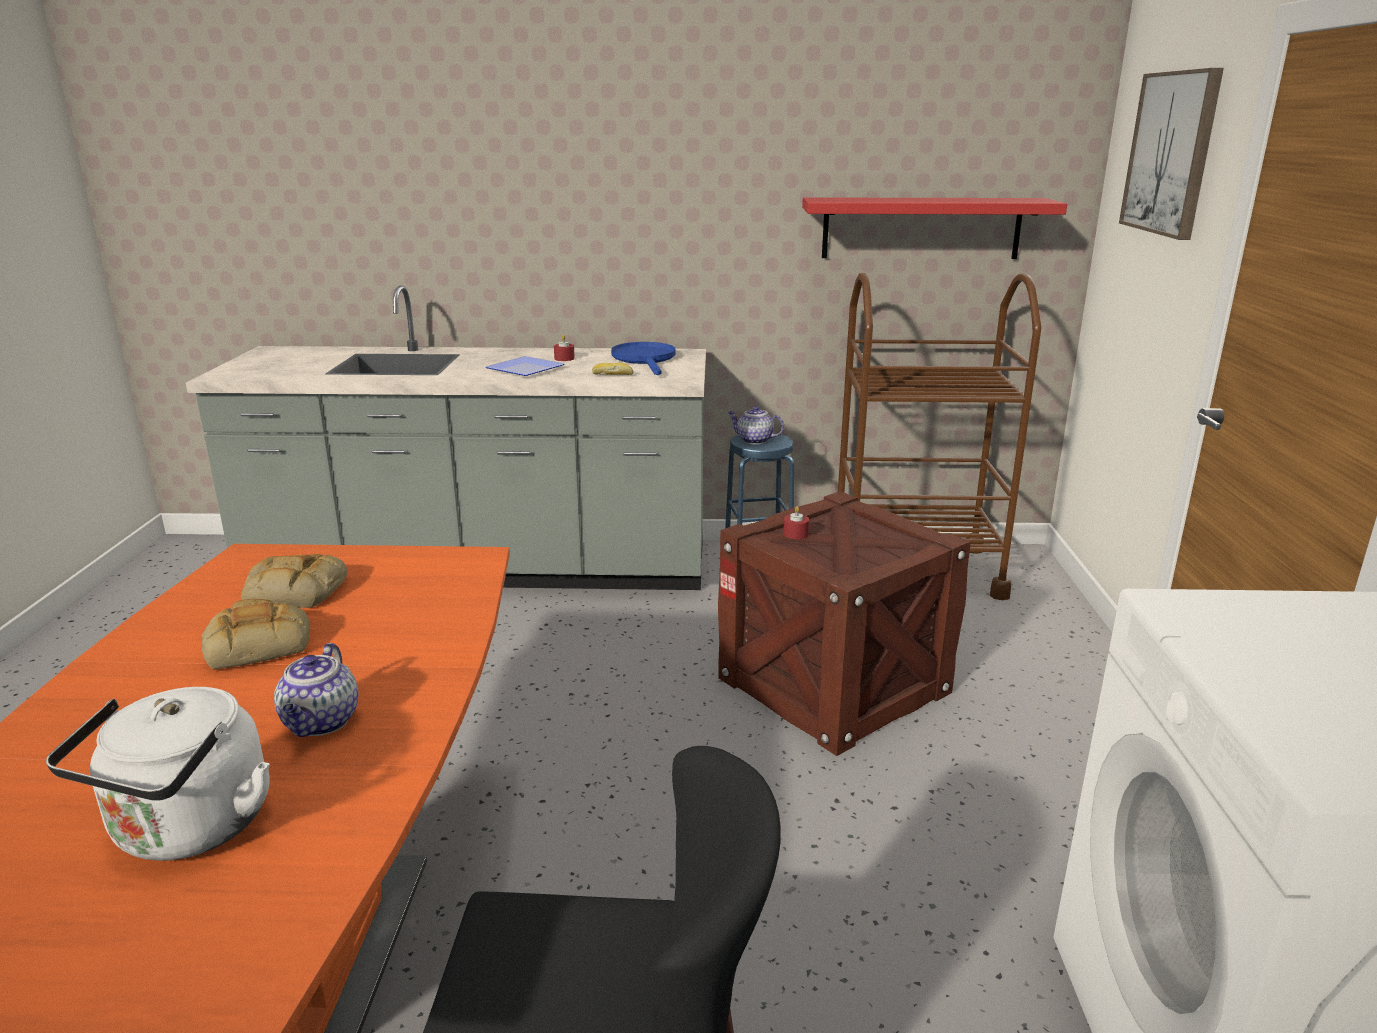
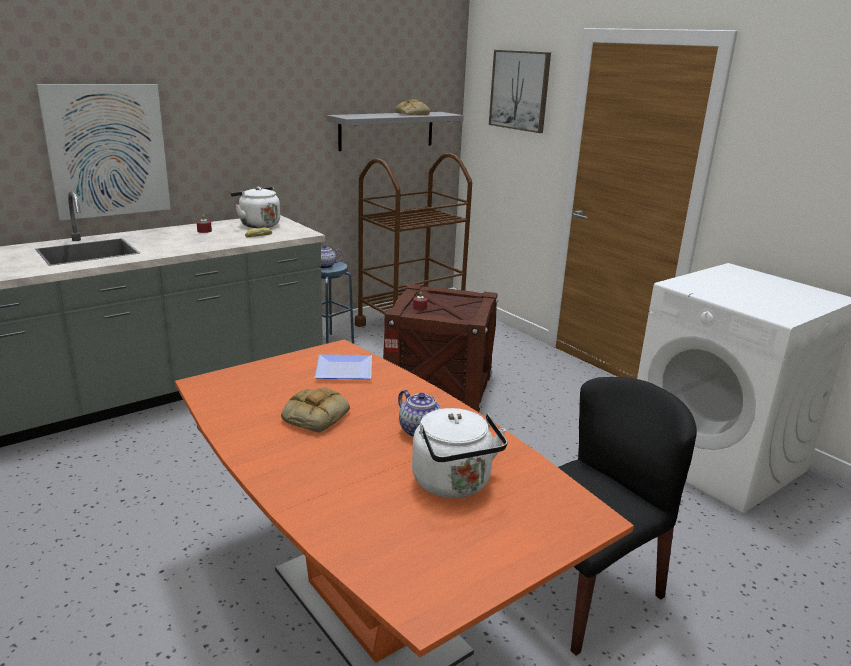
camera: 40 degrees left, 0 degrees up
(294, 592) = (276, 390): bread -> bread (412, 114)
(465, 237) = (108, 151): none -> picture
(528, 369) = (197, 240): plate -> plate (346, 369)
(645, 360) = (258, 224): blue frying pan -> white kettle
(921, 228) = (386, 130): red shelf -> grey shelf

